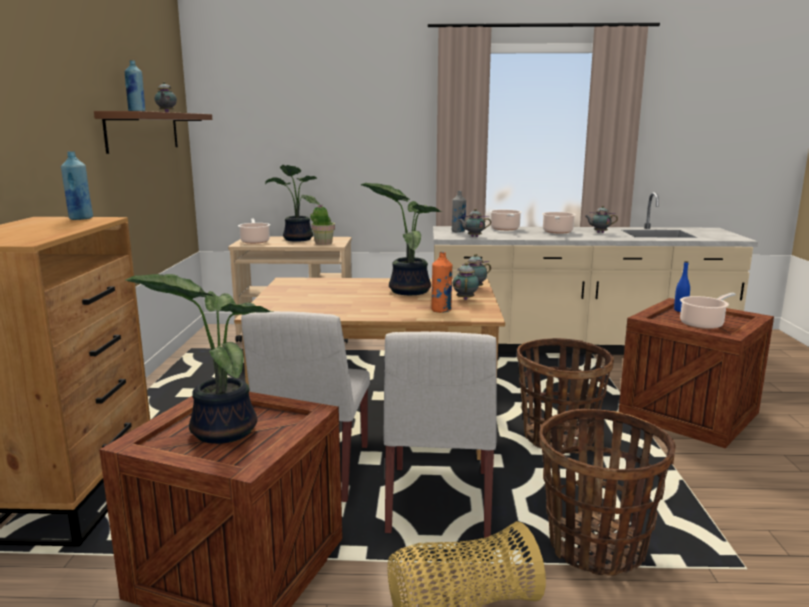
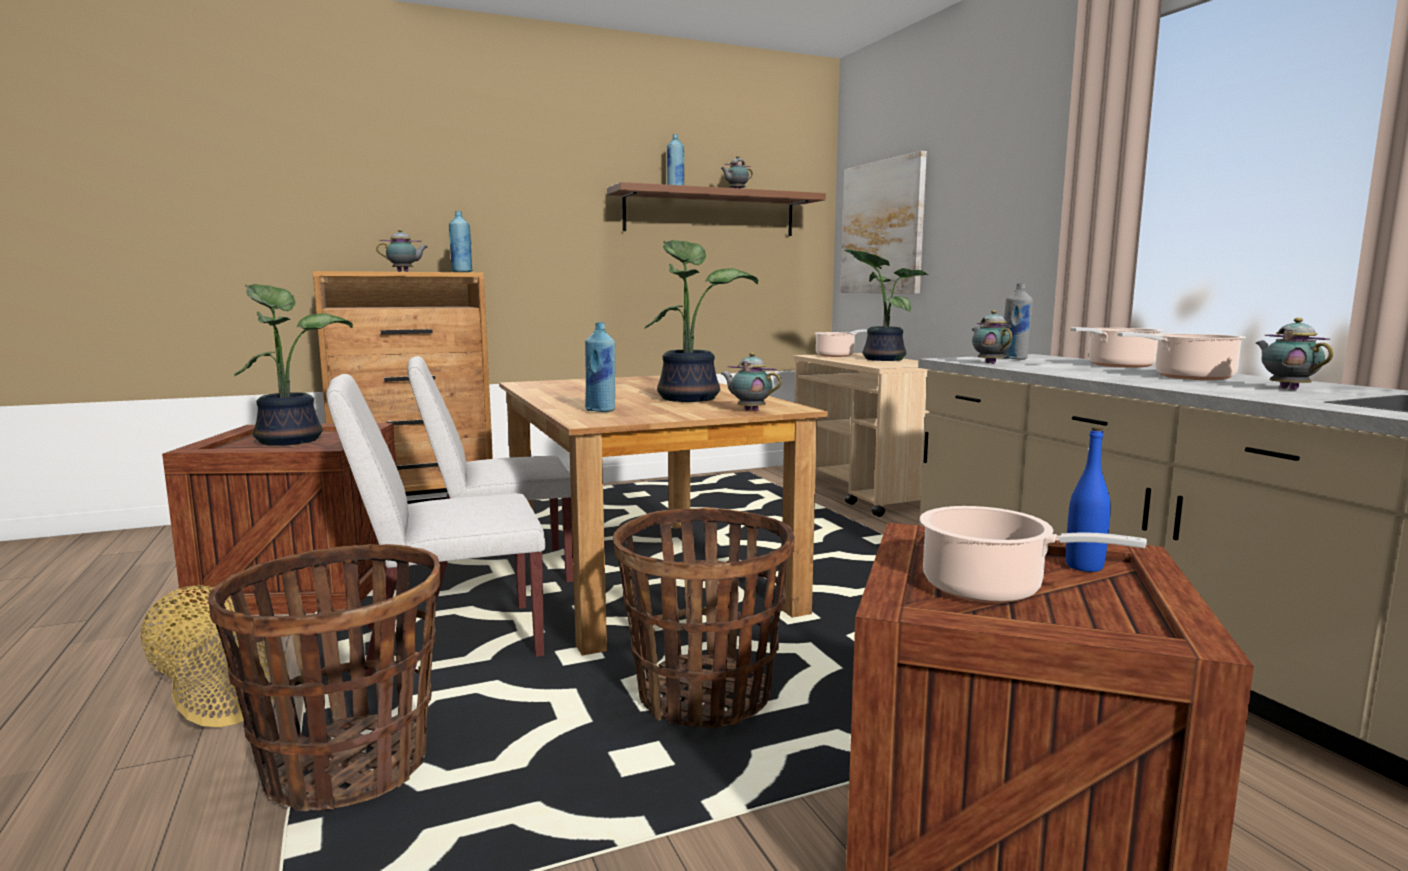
camera: 65 degrees right, 5 degrees down
(257, 143) = (882, 228): none -> picture
(323, 243) = (884, 364): potted plant -> none
(441, 310) = (601, 410): orange bottle -> blue bottle
(465, 298) = (679, 412): teapot -> teapot (404, 271)

